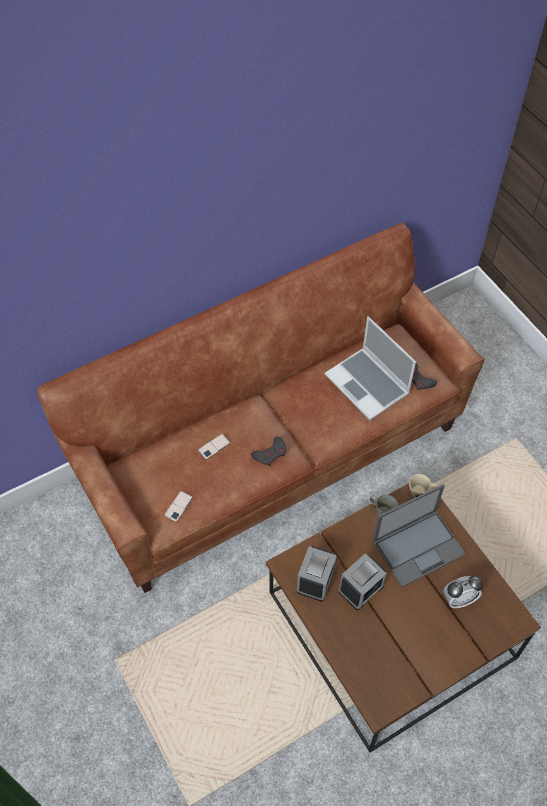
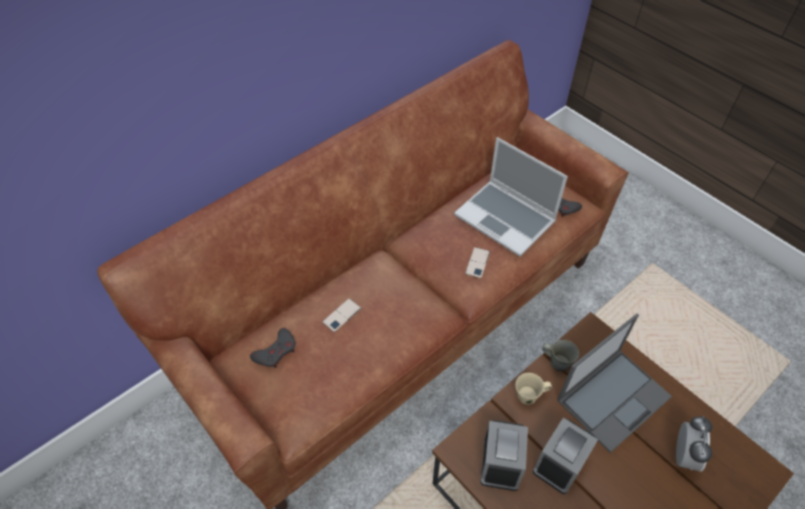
camera: 10 degrees left, 5 degrees down
(178, 506) = (310, 397): phone -> phone (477, 263)
(270, 453) = (412, 313): grey game controller -> grey game controller (276, 351)
(419, 492) = (593, 332): beige mug -> beige mug (528, 396)
(459, 599) = (683, 455): alarm clock -> alarm clock turned 45 degrees counterclockwise

